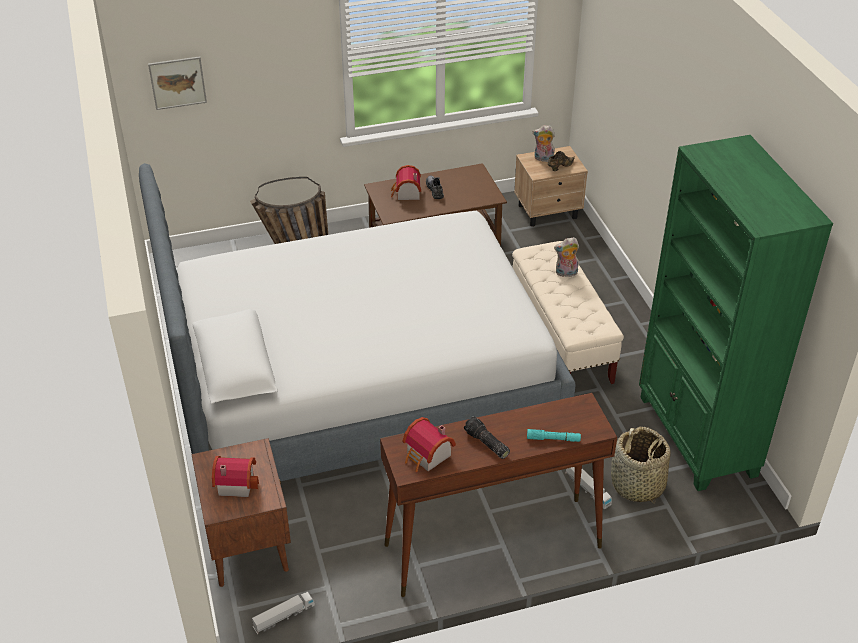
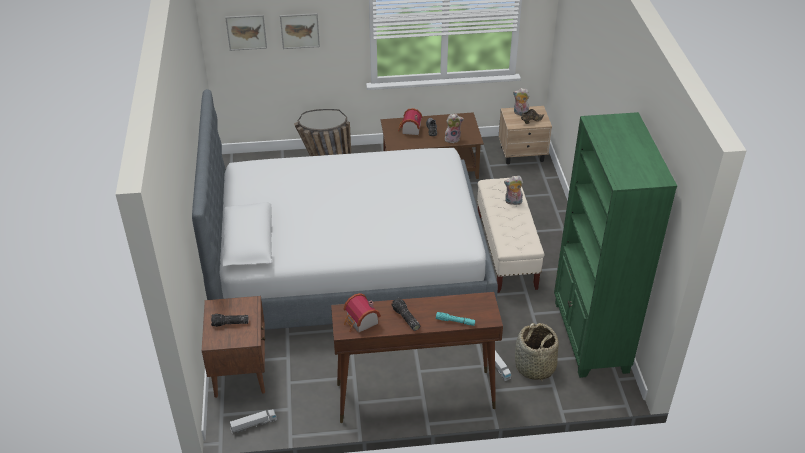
camera: 10 degrees right, 0 degrees up
(235, 482) = (230, 324): toy house -> flashlight
(250, 74) = (300, 30): none -> picture
(465, 200) = (452, 139): none -> plush toy

